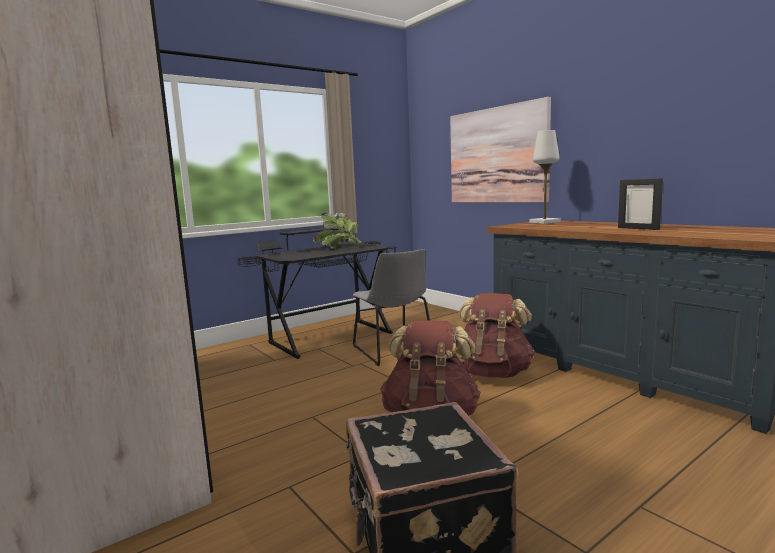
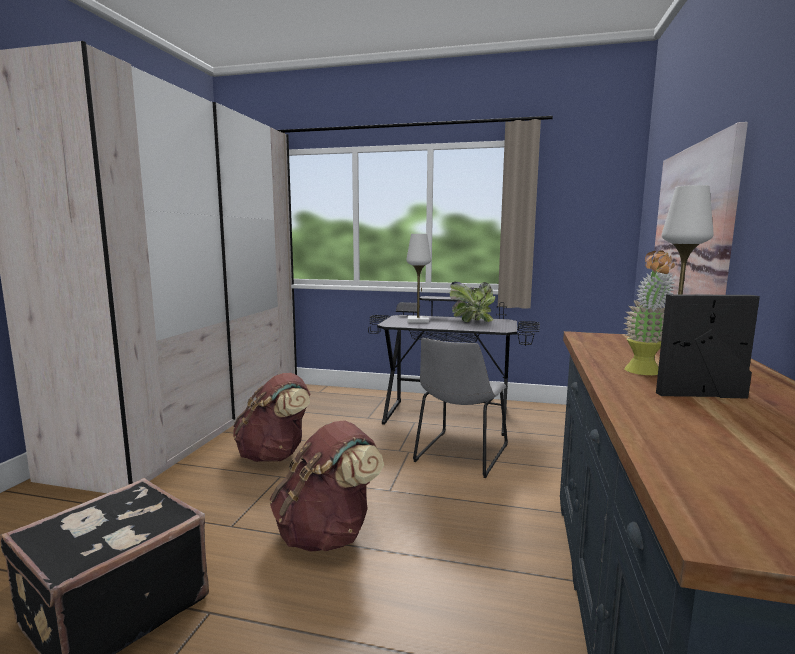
camera: 50 degrees right, 0 degrees up
(297, 254) = (418, 321): none -> white table lamp
(492, 373) = (486, 532): brown backpack -> brown backpack (275, 455)
(596, 228) = (644, 373): none -> potted plant
(638, 228) = (701, 395): picture frame -> picture frame turned 75 degrees clockwise

